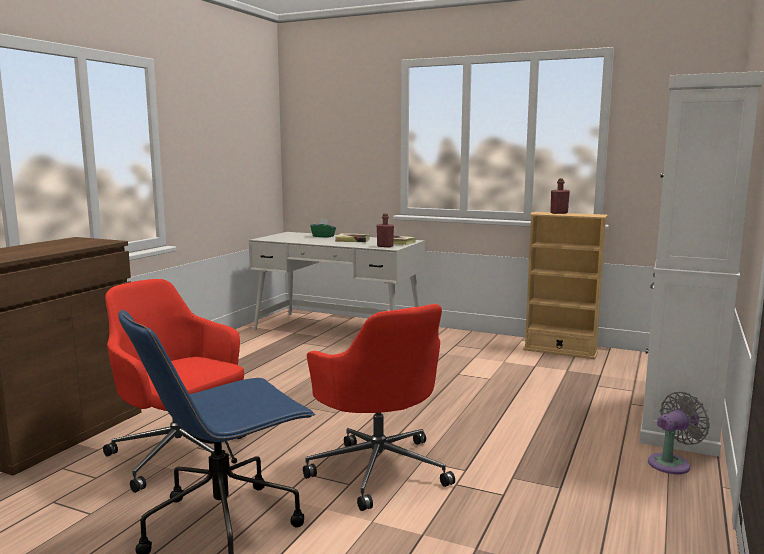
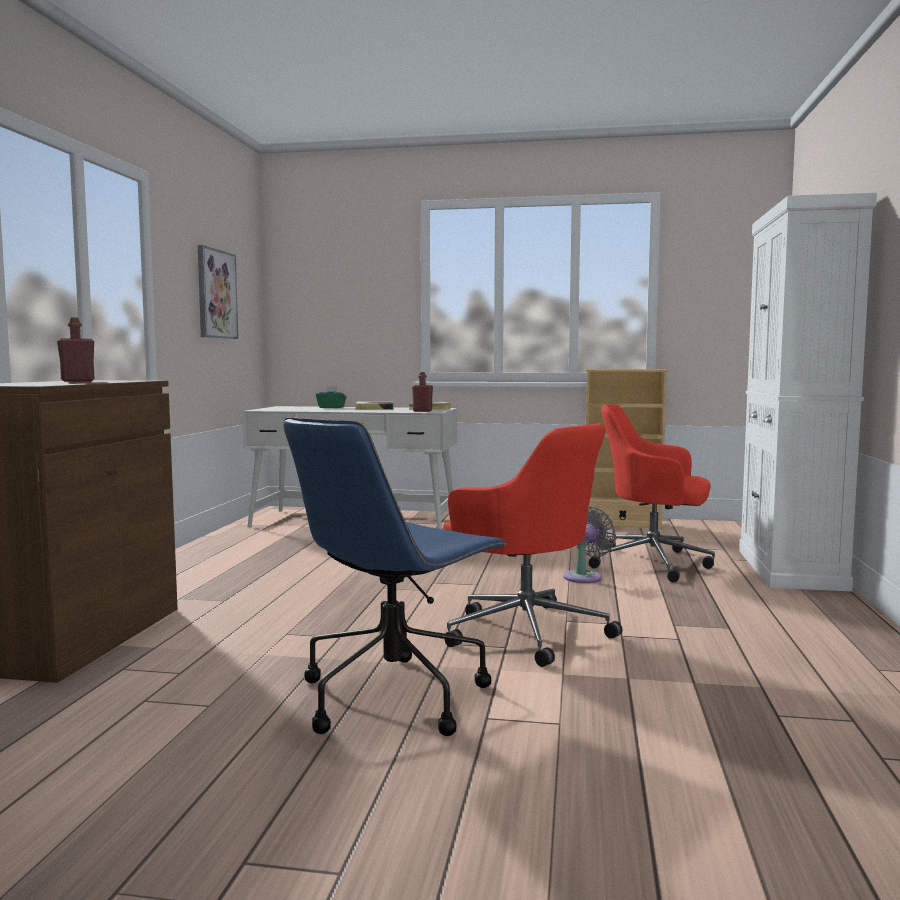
camera: 15 degrees left, 5 degrees down
(179, 455) = (271, 642): red office chair -> red office chair (654, 563)
(228, 146) = (216, 294): none -> picture
(559, 213) = (615, 368): red bottle -> red bottle (77, 381)
(672, 463) = (815, 600): grey fan -> grey fan (585, 577)

